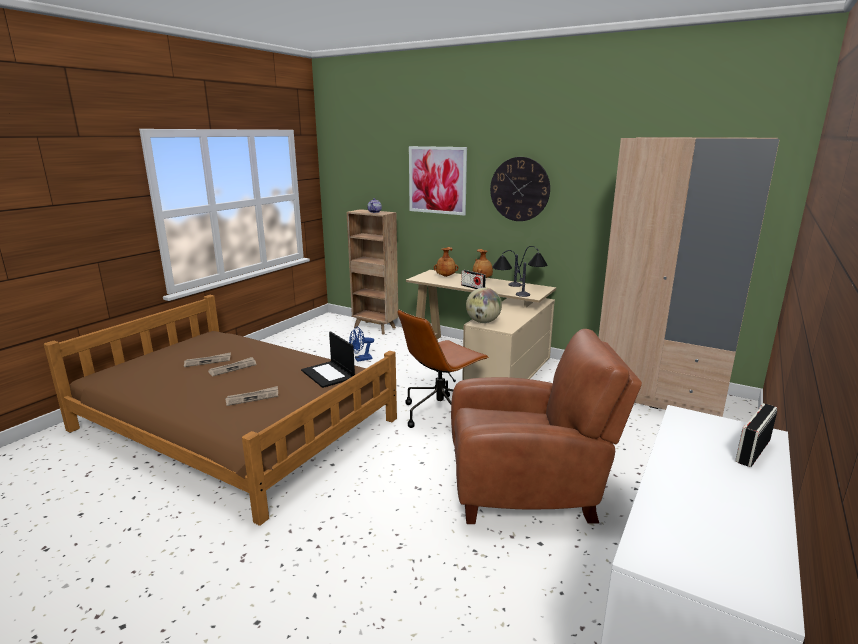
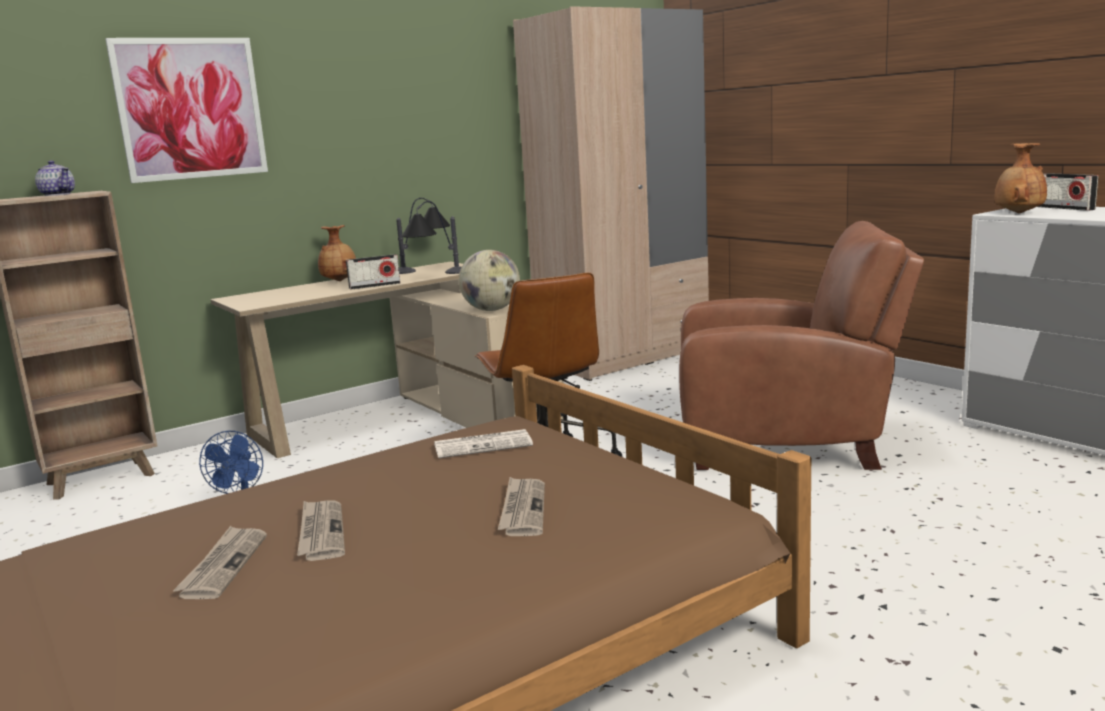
camera: 65 degrees left, 5 degrees down
(328, 374) = (484, 445): laptop -> newspaper
(445, 276) = (278, 293): brown vase -> brown vase (1018, 213)
(519, 189) = (361, 110): wall clock -> none
(528, 489) = (788, 444): brown armchair -> brown armchair turned 75 degrees clockwise

